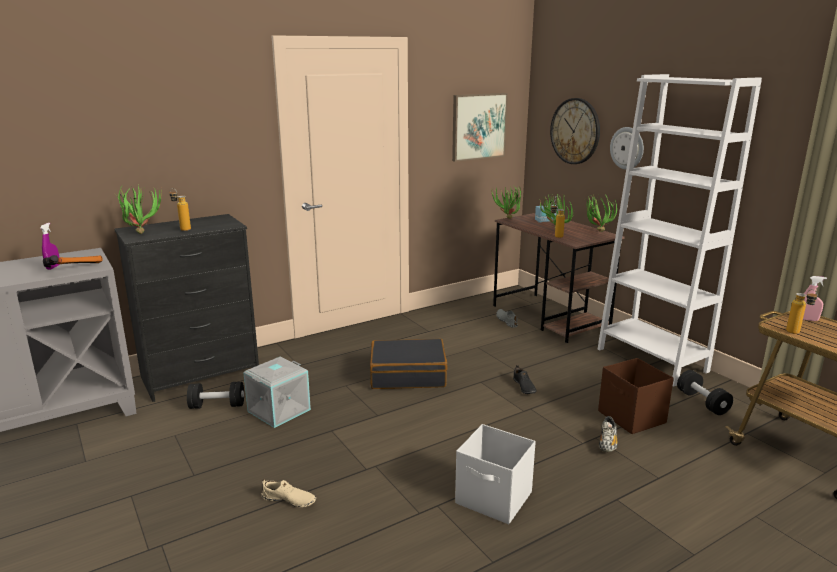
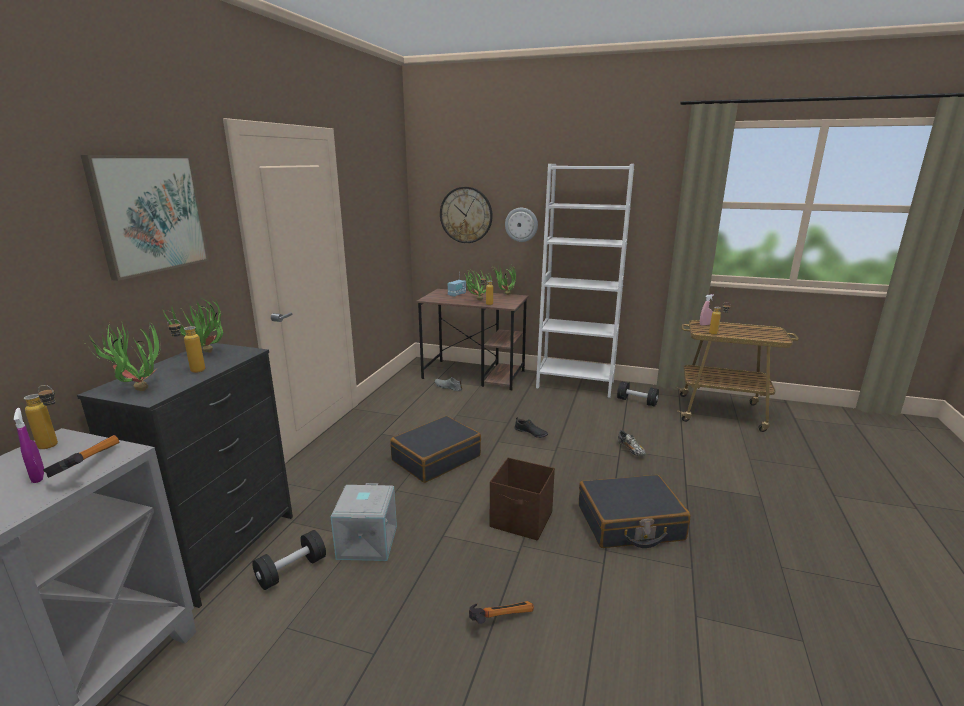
camera: 40 degrees left, 0 degrees up
(83, 255) = (54, 445): none -> bottle
(289, 500) = (499, 617): beige shoe -> hammer
(478, 126) = (384, 217): picture -> picture (149, 214)
(494, 499) = (629, 523): white storage box -> black suitcase
(507, 220) = (426, 299): potted plant -> potted plant (206, 355)
(632, 418) = (619, 427): brown storage box -> brown storage box (522, 520)

